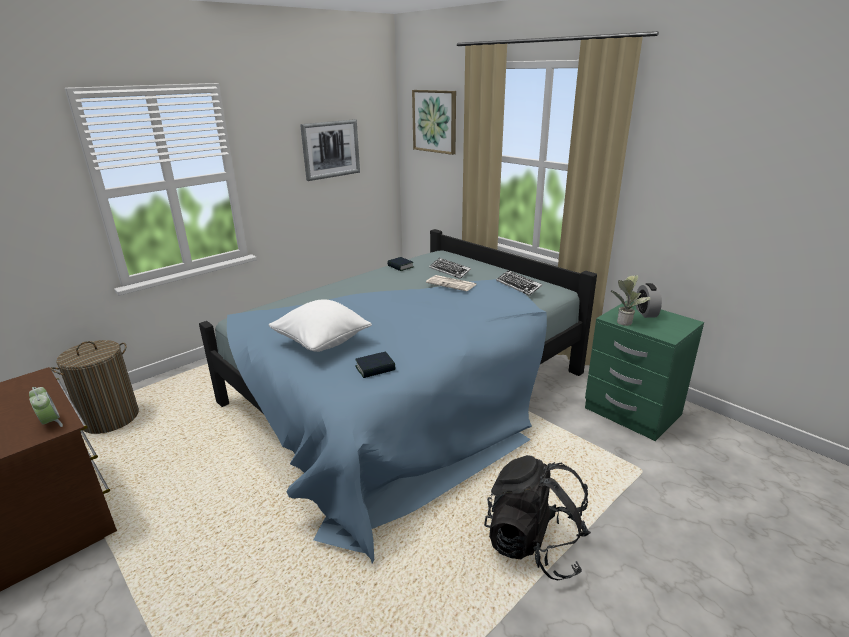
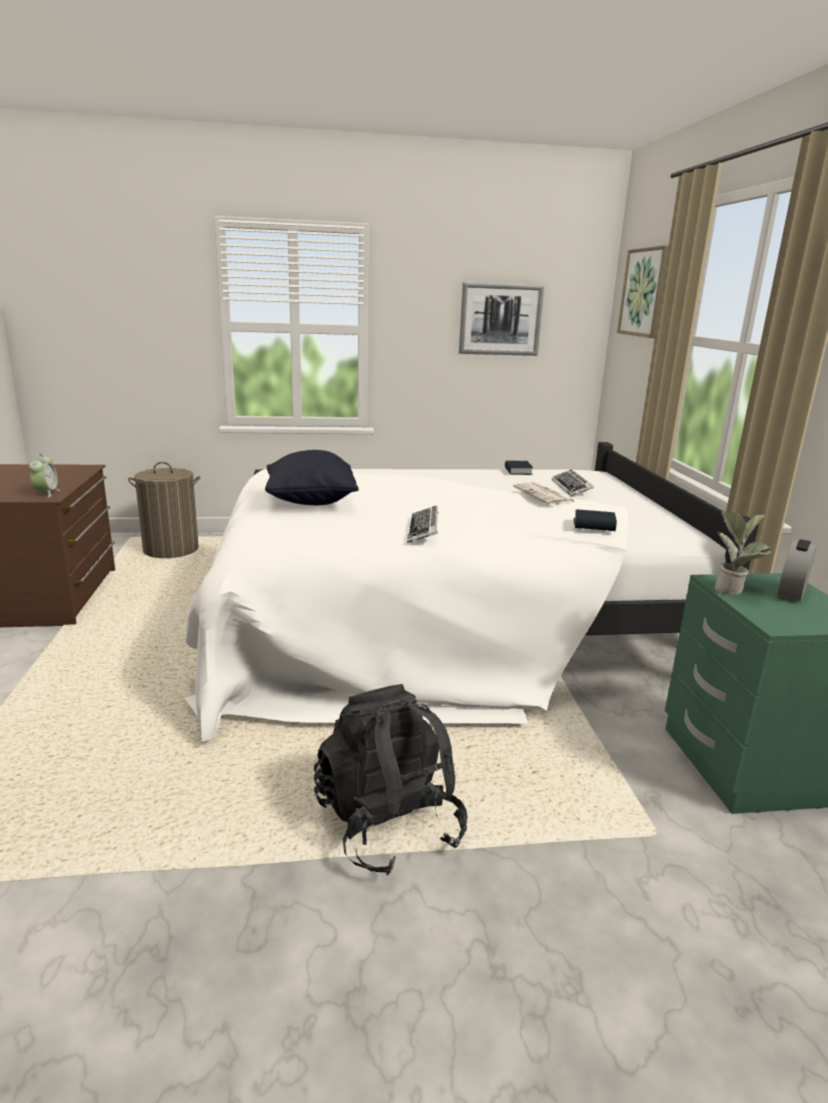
camera: 35 degrees right, 5 degrees down
(322, 343) = (311, 502): white pillow -> black pillow
(375, 368) = (320, 532): book -> book (594, 525)
(407, 395) = (443, 626): blue bed -> white bed
(518, 286) = (632, 517): keyboard -> keyboard (423, 530)

